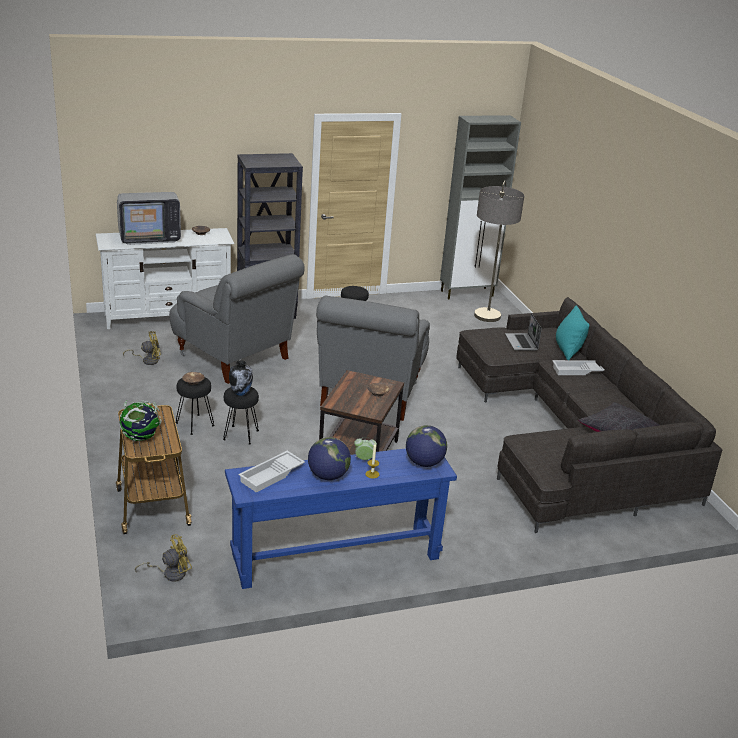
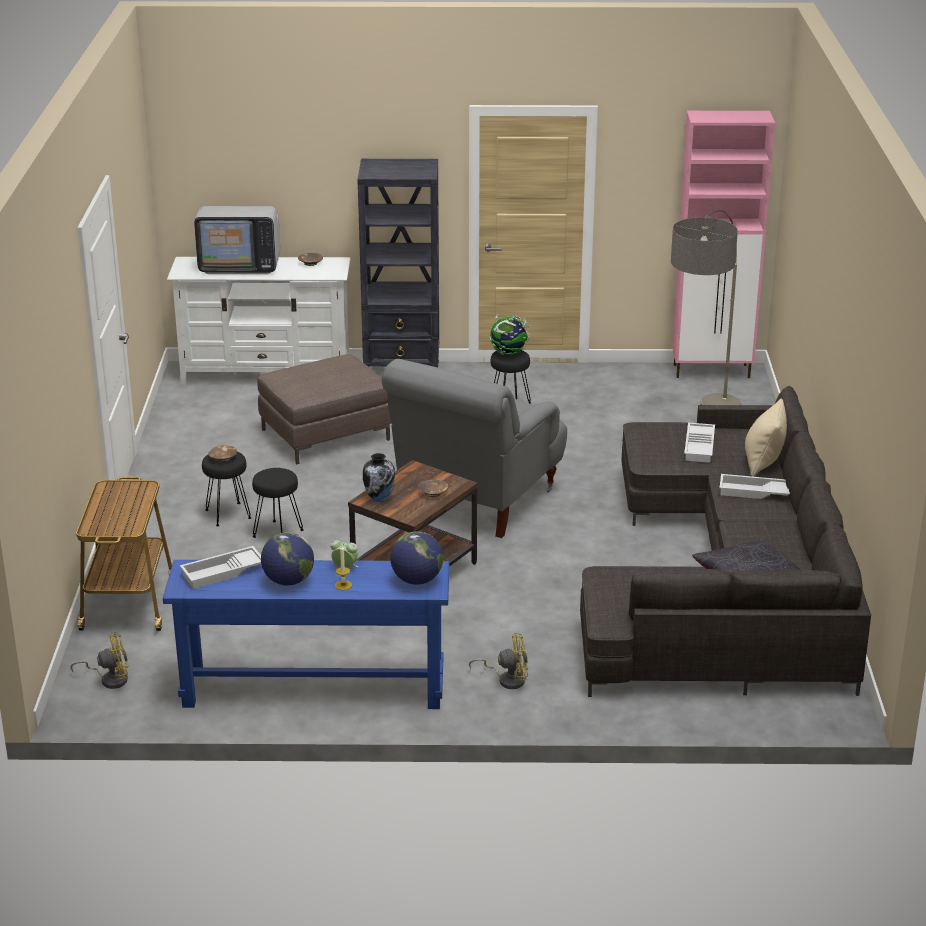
camera: 20 degrees right, 0 degrees up
(140, 438) = (104, 515): globe -> globe (508, 353)
(147, 360) = (211, 429): yellow fan -> yellow fan (507, 679)
(235, 357) = (325, 435): grey armchair -> brown ottoman
(241, 393) = (273, 478): vase -> vase (379, 498)
(467, 293) = (712, 371): grey cabinet -> pink cabinet
(522, 343) = (700, 447): laptop -> white tray
(568, 350) = (763, 462): turquoise pillow -> beige pillow

